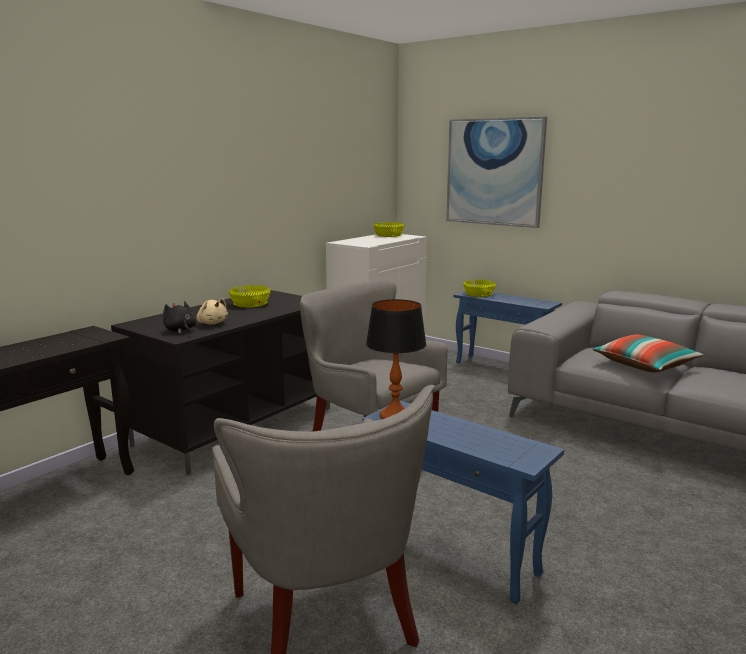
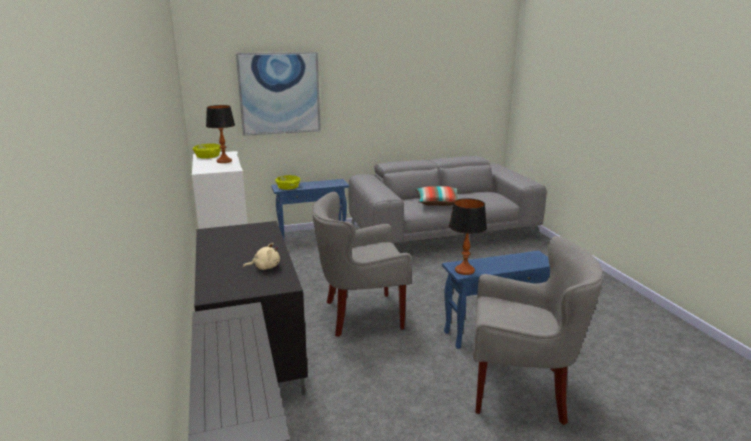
camera: 55 degrees left, 5 degrees up
(180, 331) = (267, 282): black plush toy -> none
(250, 304) = (232, 244): yellow bowl -> none
(384, 240) = (224, 161): none -> table lamp

